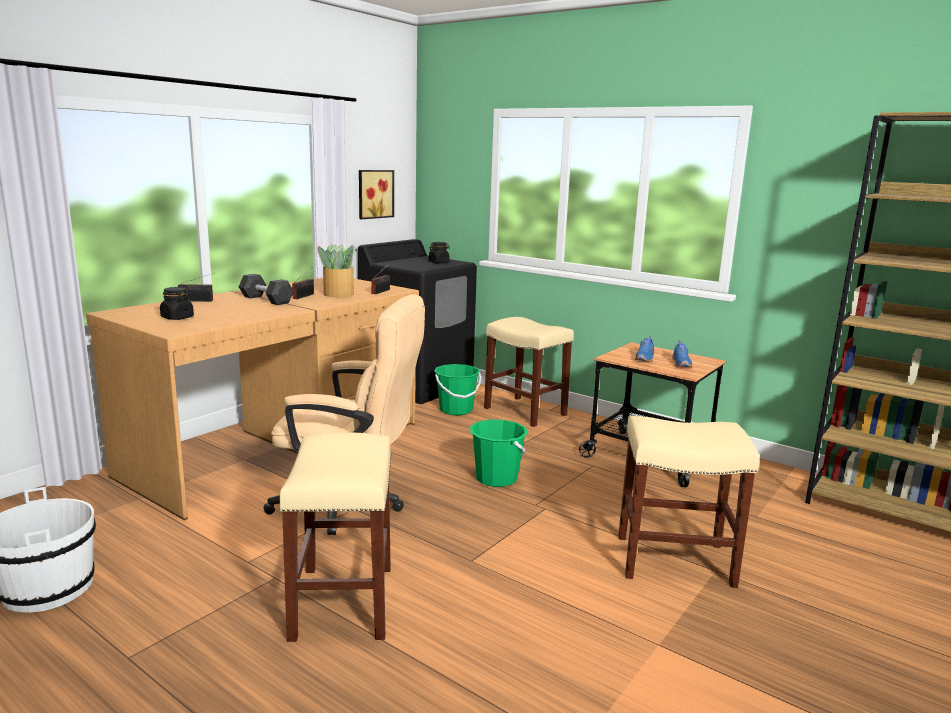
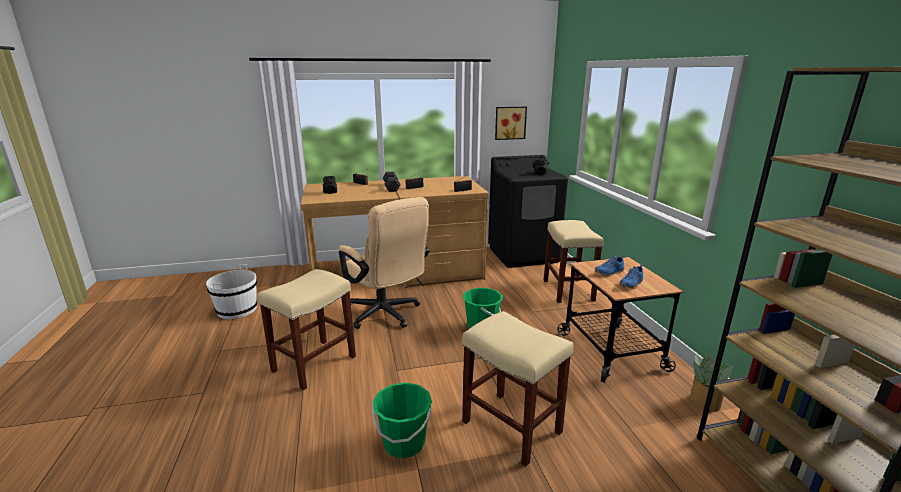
camera: 40 degrees right, 5 degrees up
(338, 294) = (435, 189): potted plant -> potted plant (704, 401)
(456, 410) = (523, 277): green bucket -> green bucket (404, 443)

